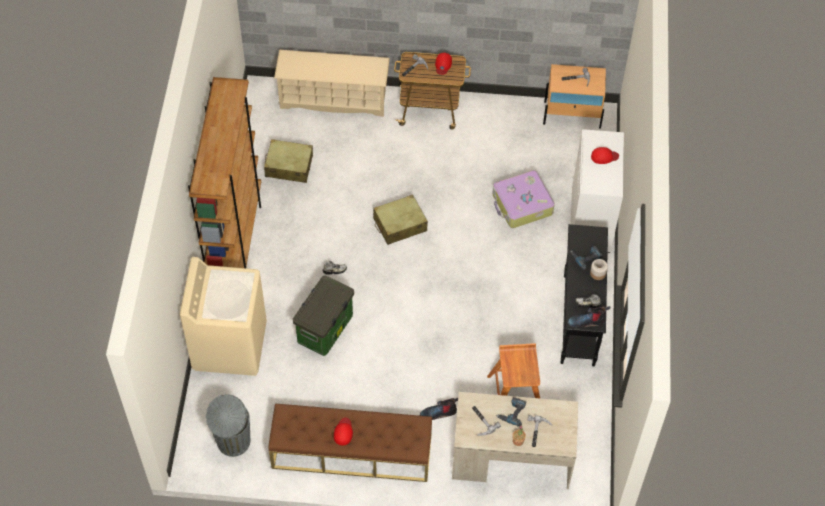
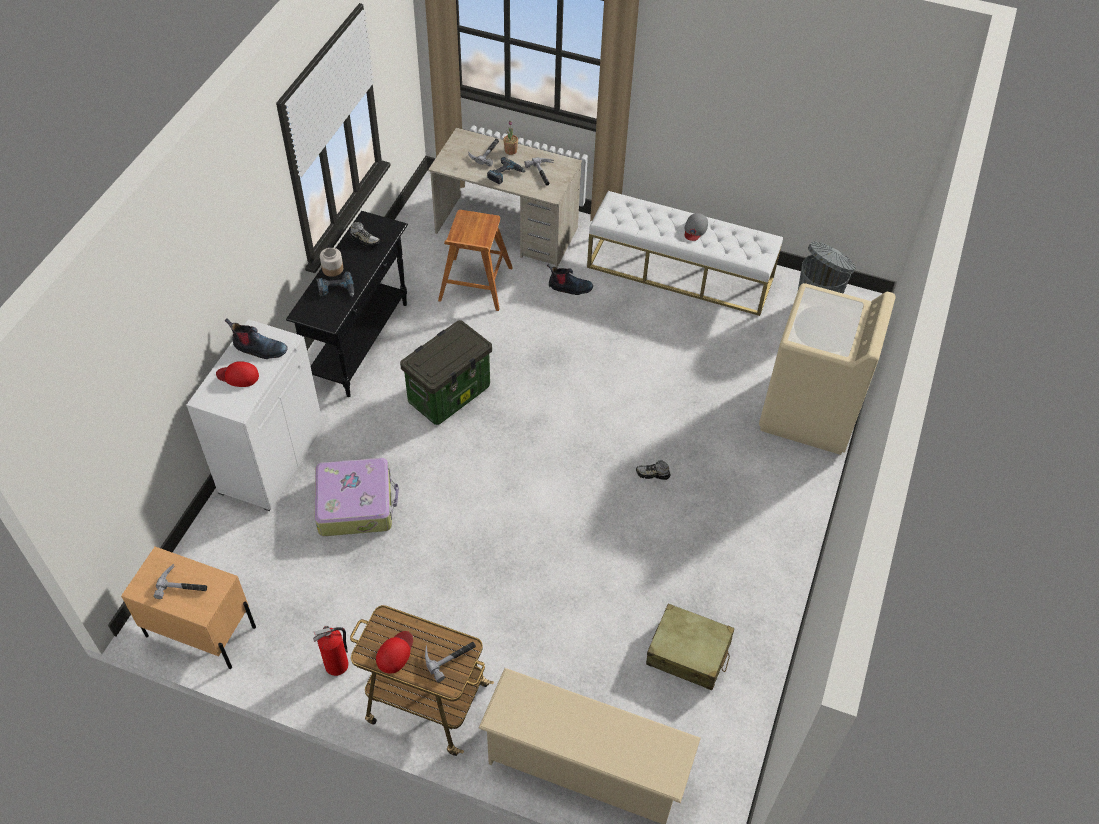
camera: 165 degrees left, 5 degrees down
(236, 242) = (788, 548): brown bookcase -> none
(325, 330) = (682, 402): storage box -> storage box (449, 394)
(343, 432) = (695, 229): red cap -> grey cap
(351, 453) = (680, 272): brown bench -> white bench
(399, 225) = (542, 516): beige suitcase -> none
(487, 115) = (337, 665): none -> fire extinguisher
(587, 321) = (376, 224): boot -> boot (259, 349)

